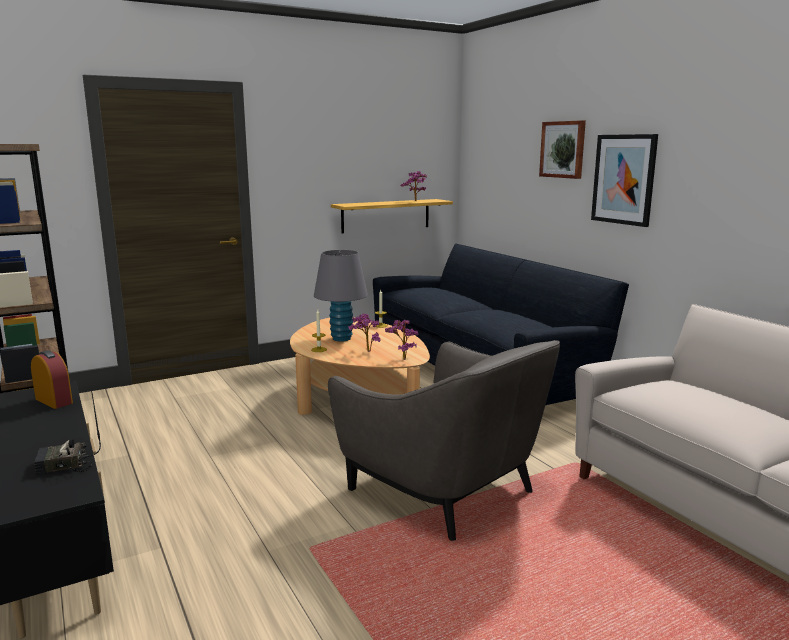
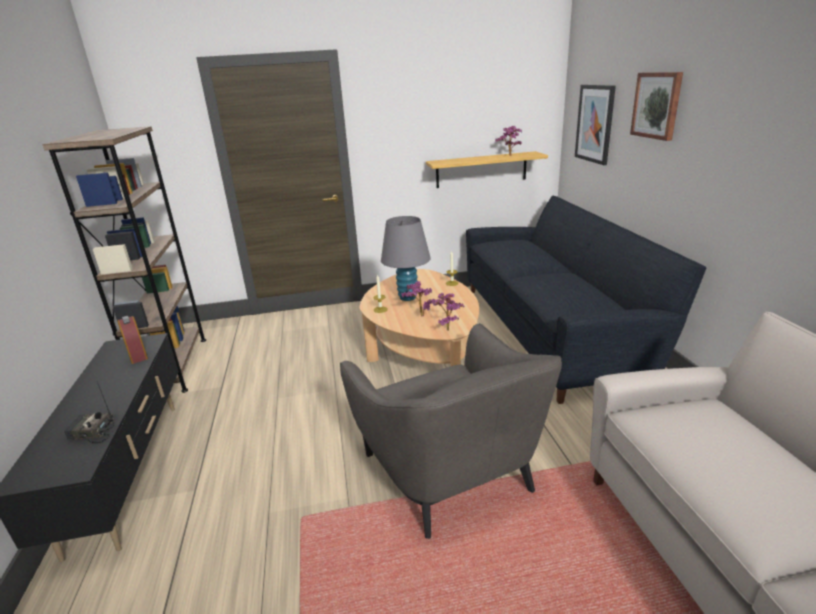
camera: 20 degrees right, 10 degrees up
(624, 179) = (717, 146): picture -> picture (595, 124)

